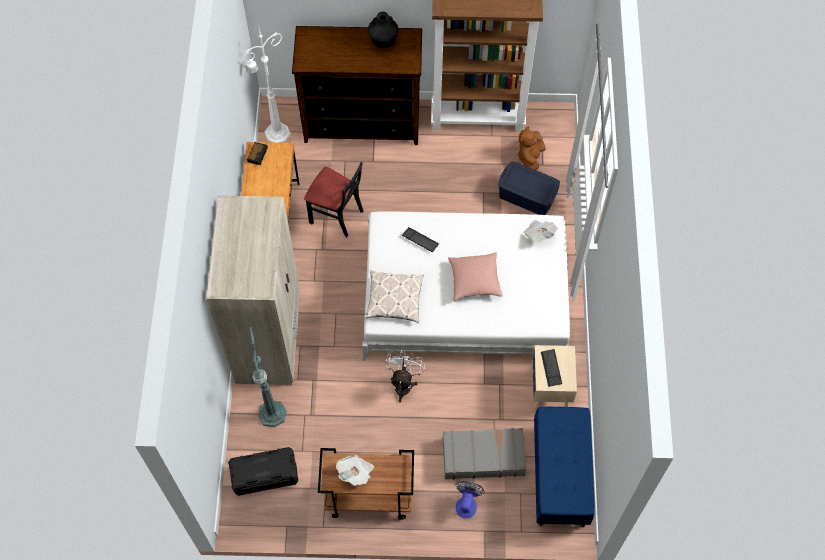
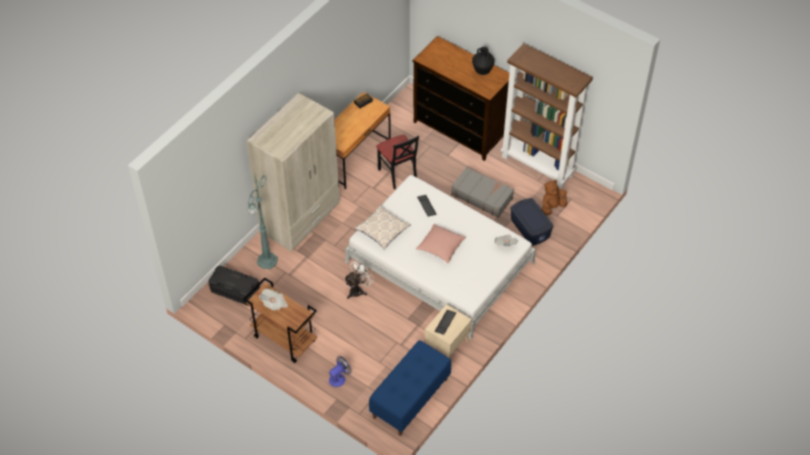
camera: 35 degrees right, 10 degrees down
(276, 134) = (400, 108): white floor lamp -> none
(483, 456) = (372, 358): grey suitcase -> grey suitcase (482, 196)

